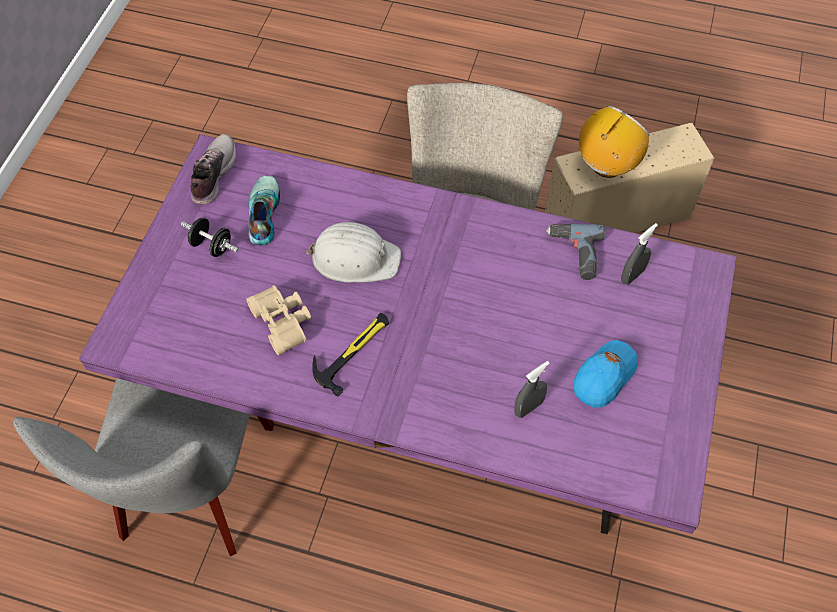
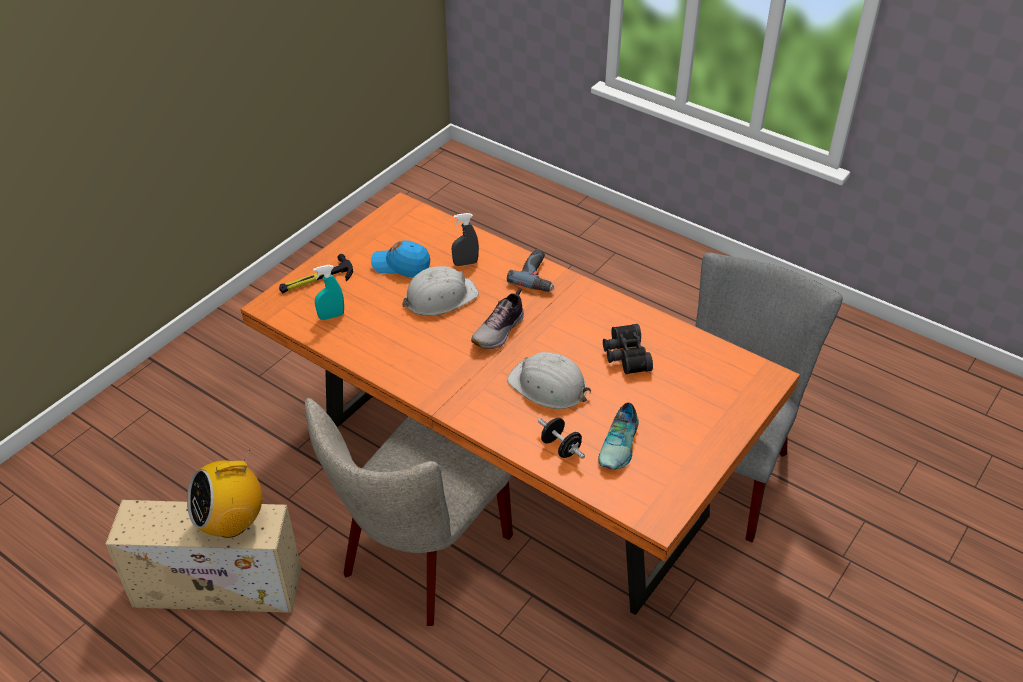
camera: 160 degrees left, 15 degrees down
(212, 175) = (661, 496): shoe -> shoe (499, 331)
(212, 246) = (674, 429): black dumbbell -> black dumbbell (561, 447)
(284, 322) = (624, 356): beige binoculars -> black binoculars
(353, 351) = (576, 324): hammer -> hammer (316, 279)
(416, 410) = (513, 473): purple dining table -> orange dining table
(529, 341) = (439, 297): none -> white hard hat
(574, 254) = (364, 341): power drill -> power drill (538, 276)
(603, 376) = (401, 266): blue cap -> blue cap turned 45 degrees clockwise
(632, 276) = (331, 316): grey spray bottle -> turquoise spray bottle

